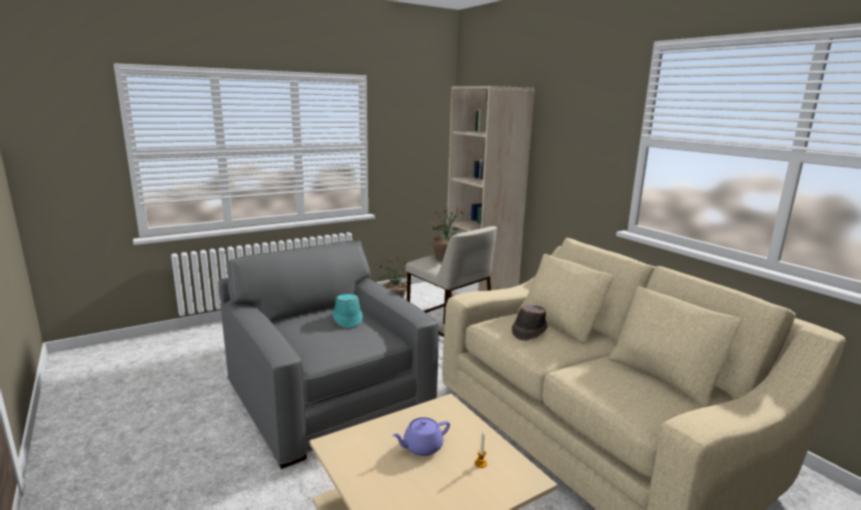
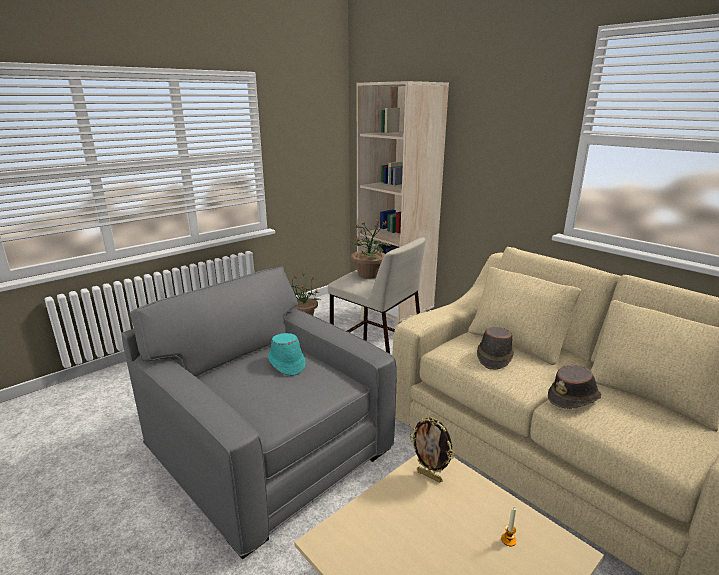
camera: 10 degrees left, 5 degrees up
(421, 447) = (432, 528): purple teapot -> none
(437, 414) = (429, 476): none -> picture frame
(584, 368) = (574, 398): none -> brown hat

